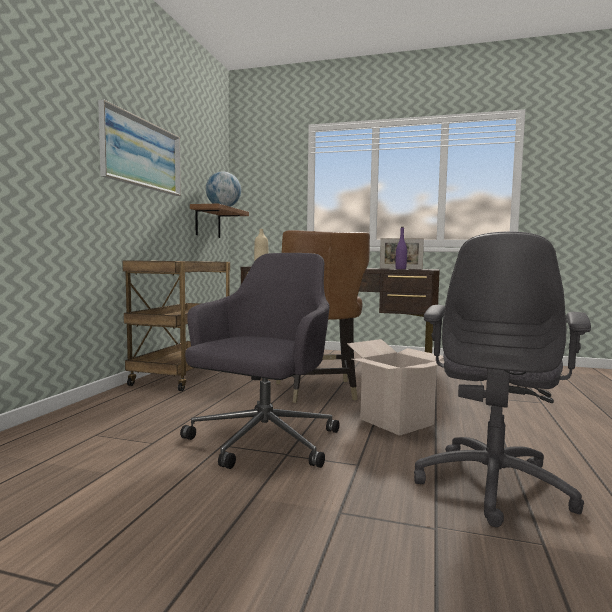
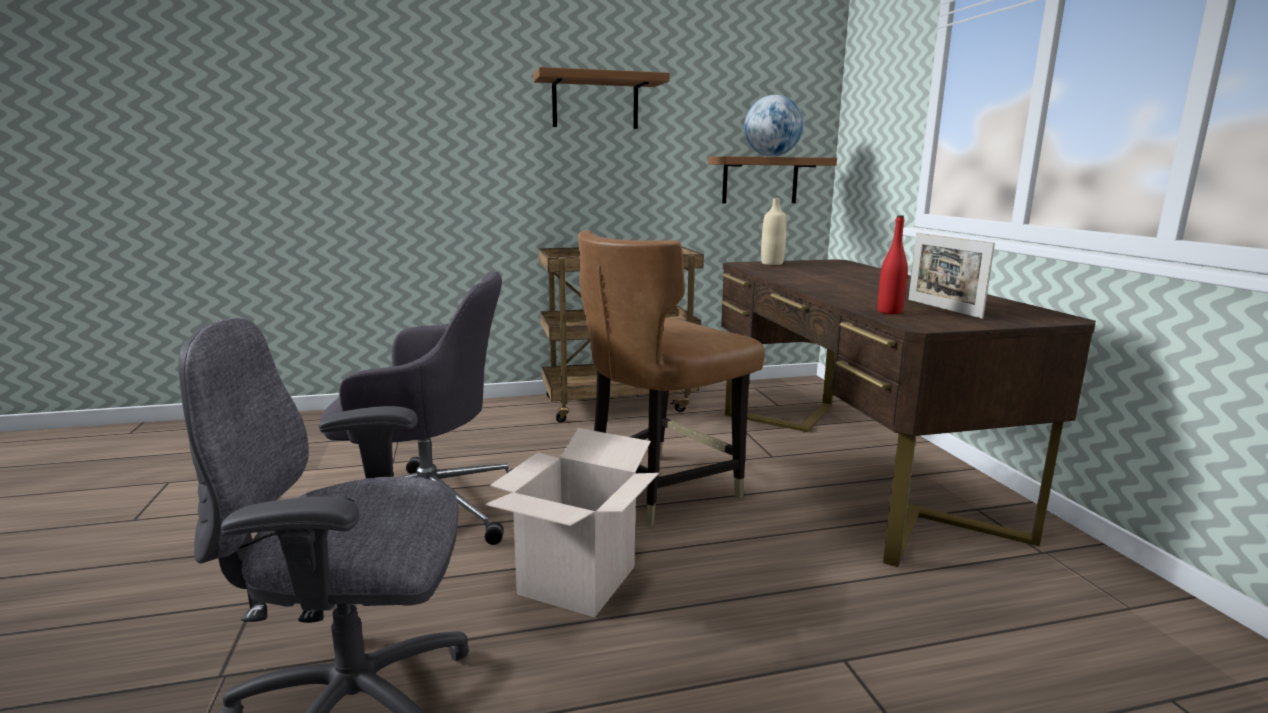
camera: 60 degrees right, 10 degrees up
(142, 154) = (595, 102): picture -> shelf
(400, 269) = (889, 312): purple bottle -> red bottle

